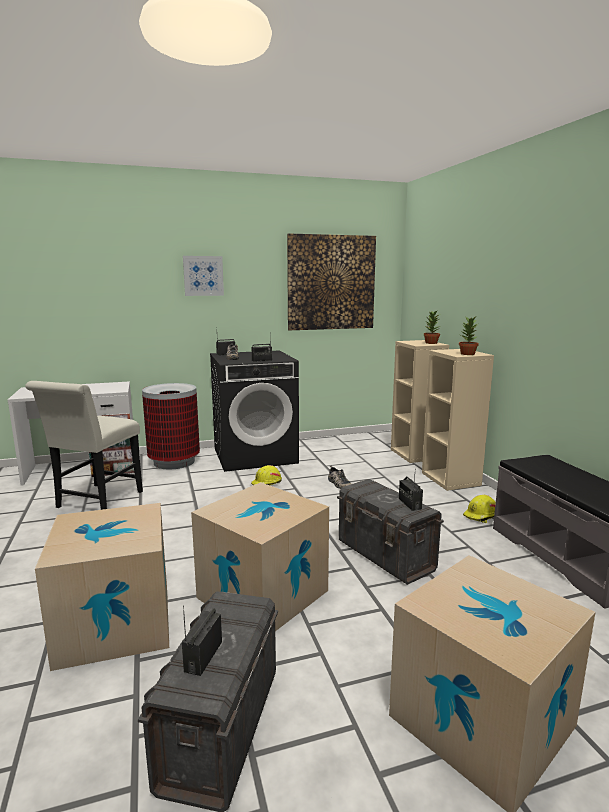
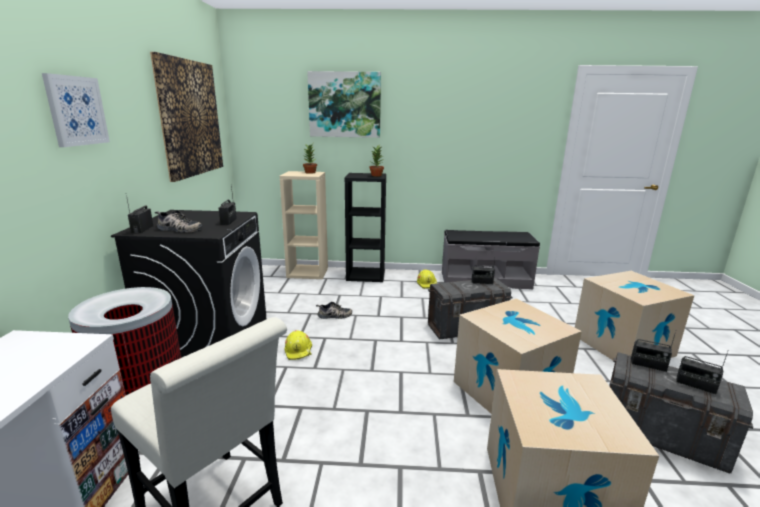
camera: 70 degrees left, 5 degrees up
(243, 620) = (648, 365): none -> radio
(451, 479) = (366, 275): beige bookcase -> black bookcase
(473, 267) = (344, 105): none -> picture

